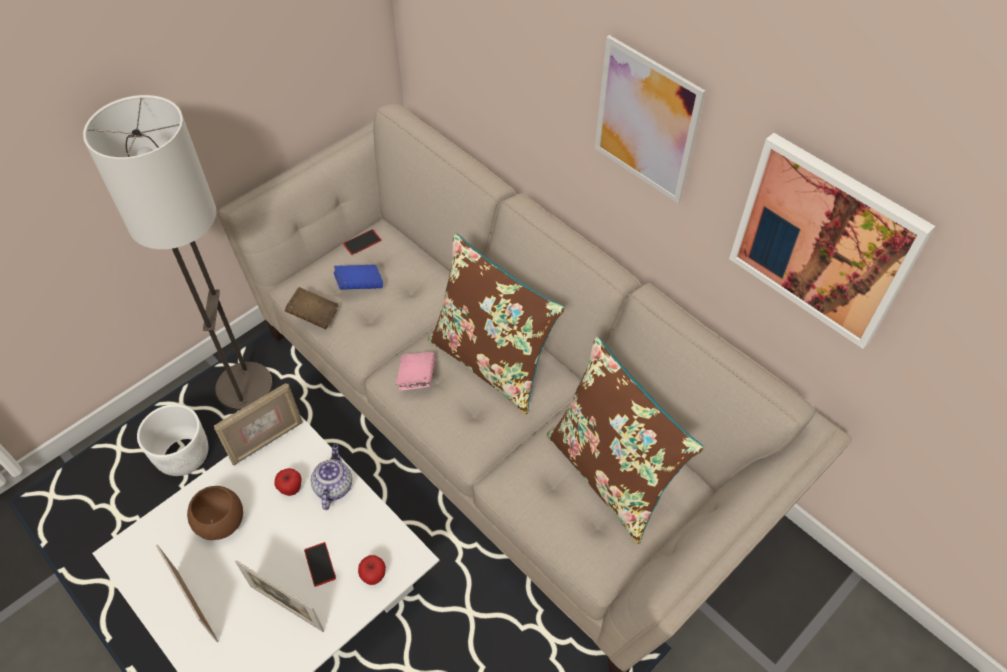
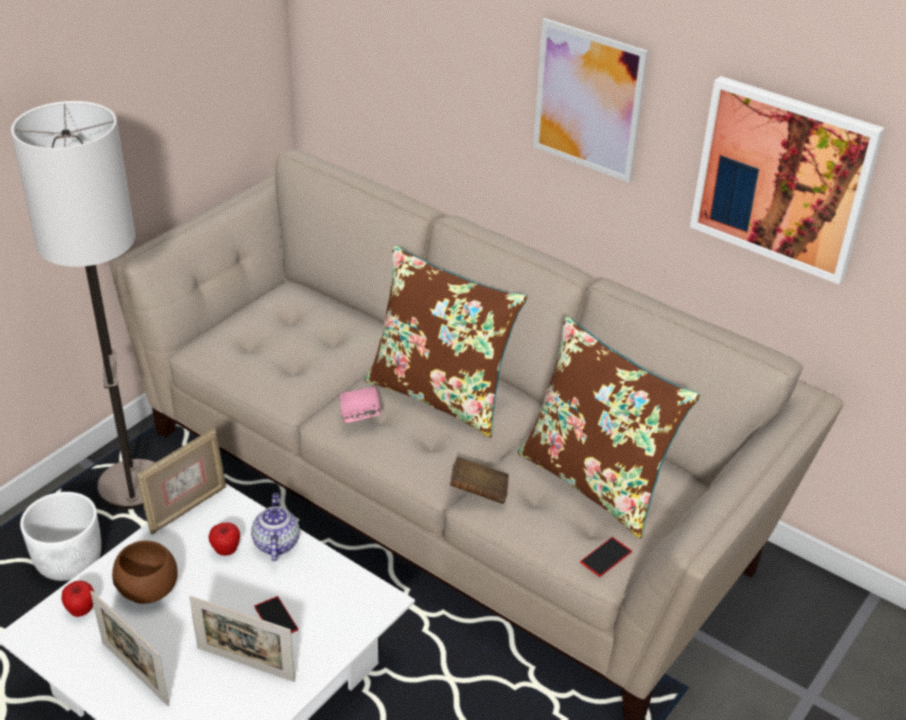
camera: 10 degrees left, 15 degrees down
(314, 316) = (228, 370): brown book -> brown book (479, 492)
(359, 285) = (275, 338): blue book -> none
(362, 242) = (269, 300): phone -> phone (606, 557)
(374, 576) = (342, 623): apple -> apple (81, 610)

